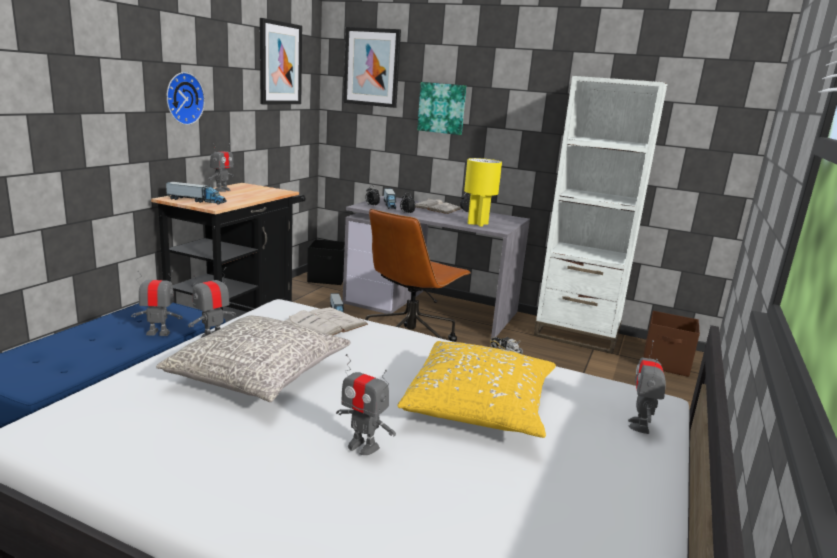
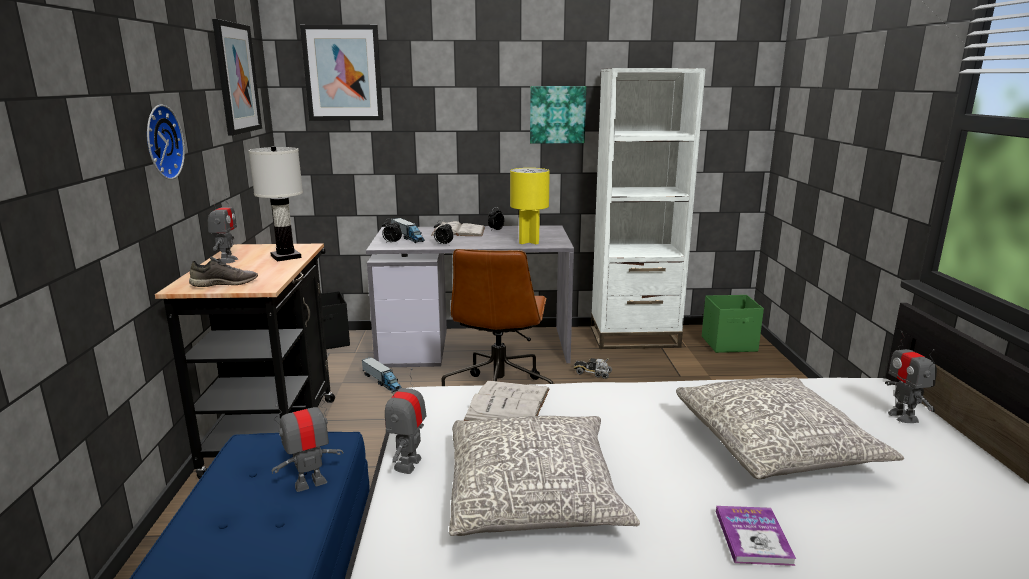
camera: 25 degrees left, 0 degrees up
(196, 201) = (225, 283): toy truck -> grey shoe
(259, 194) = (285, 257): none -> white table lamp
(363, 446) = (753, 537): toy robot -> book
(442, 108) = (443, 115): picture -> picture (557, 114)
(479, 405) = (775, 446): yellow pillow -> grey pillow
(666, 364) = (730, 344): brown storage box -> green storage box

